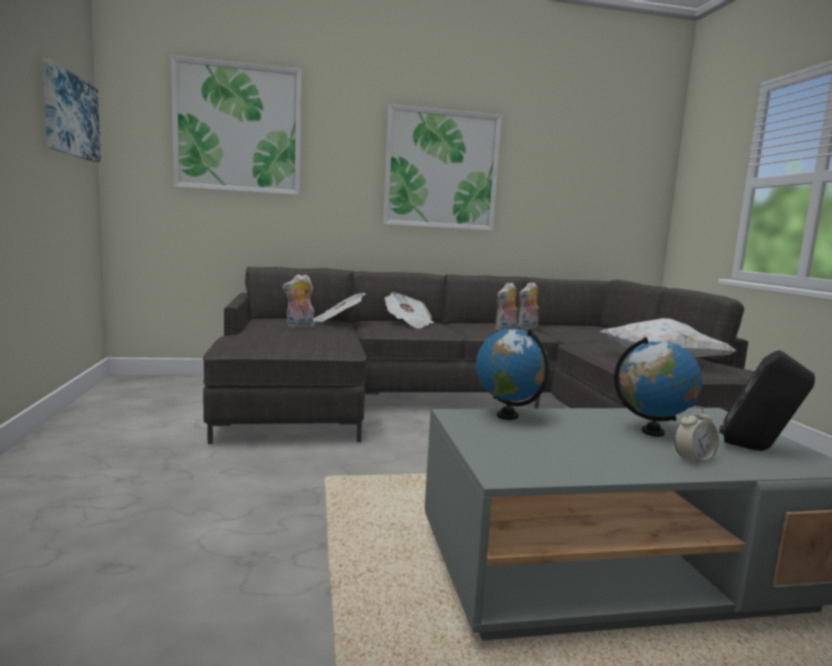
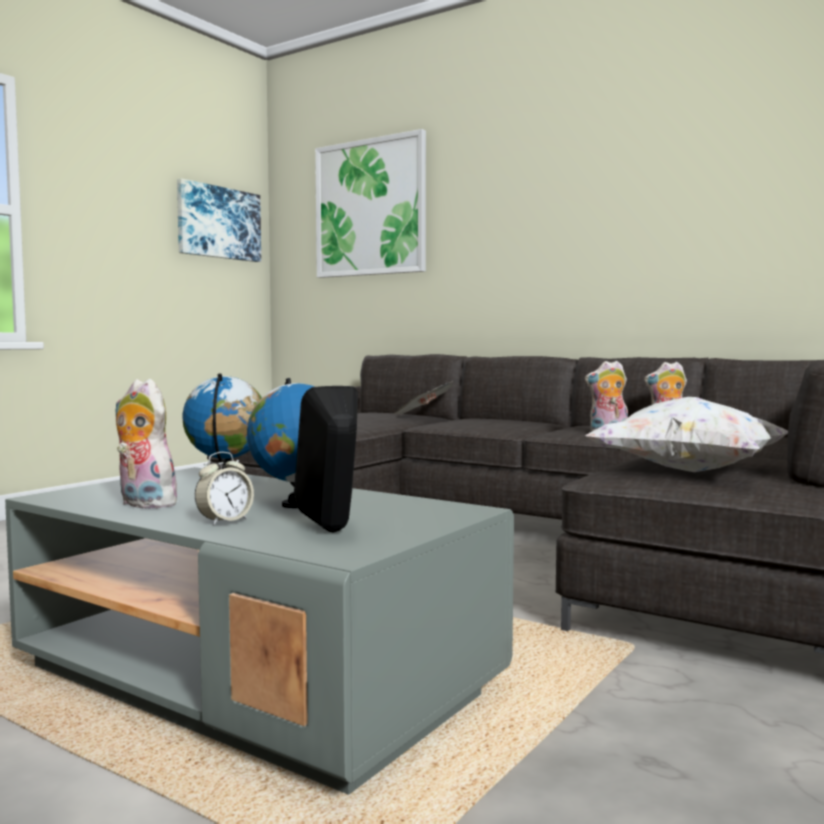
camera: 45 degrees right, 5 degrees down
(299, 327) = (362, 417): plush toy -> plush toy (143, 504)
(408, 324) = (500, 422): newspaper -> none
(441, 170) = (587, 214): picture -> none
(693, 459) = (224, 521): alarm clock -> alarm clock turned 60 degrees counterclockwise

